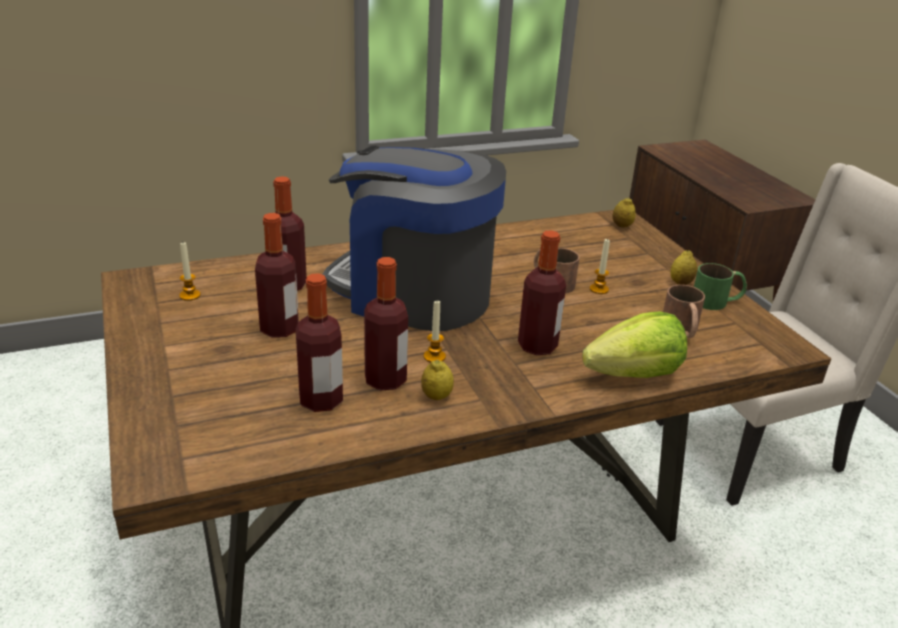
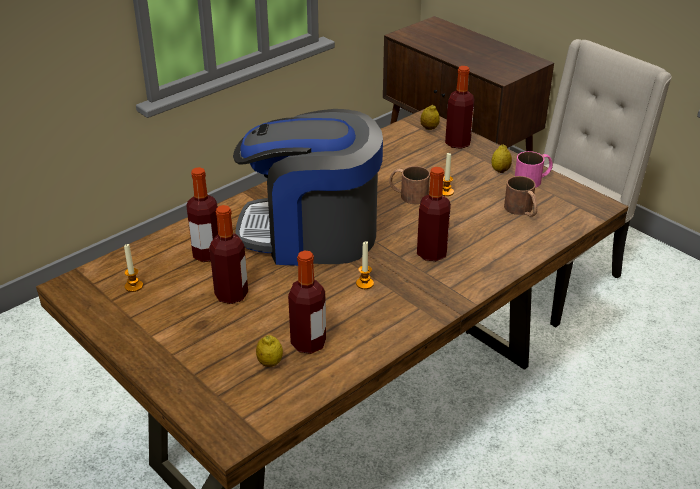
camera: 20 degrees left, 5 degrees up
(385, 380) = (343, 313): bottle -> bottle (457, 143)
(436, 396) = (388, 315): lemon -> lemon (270, 362)
(634, 375) = (510, 257): lettuce -> none
(717, 301) = (533, 179): green mug -> pink mug

